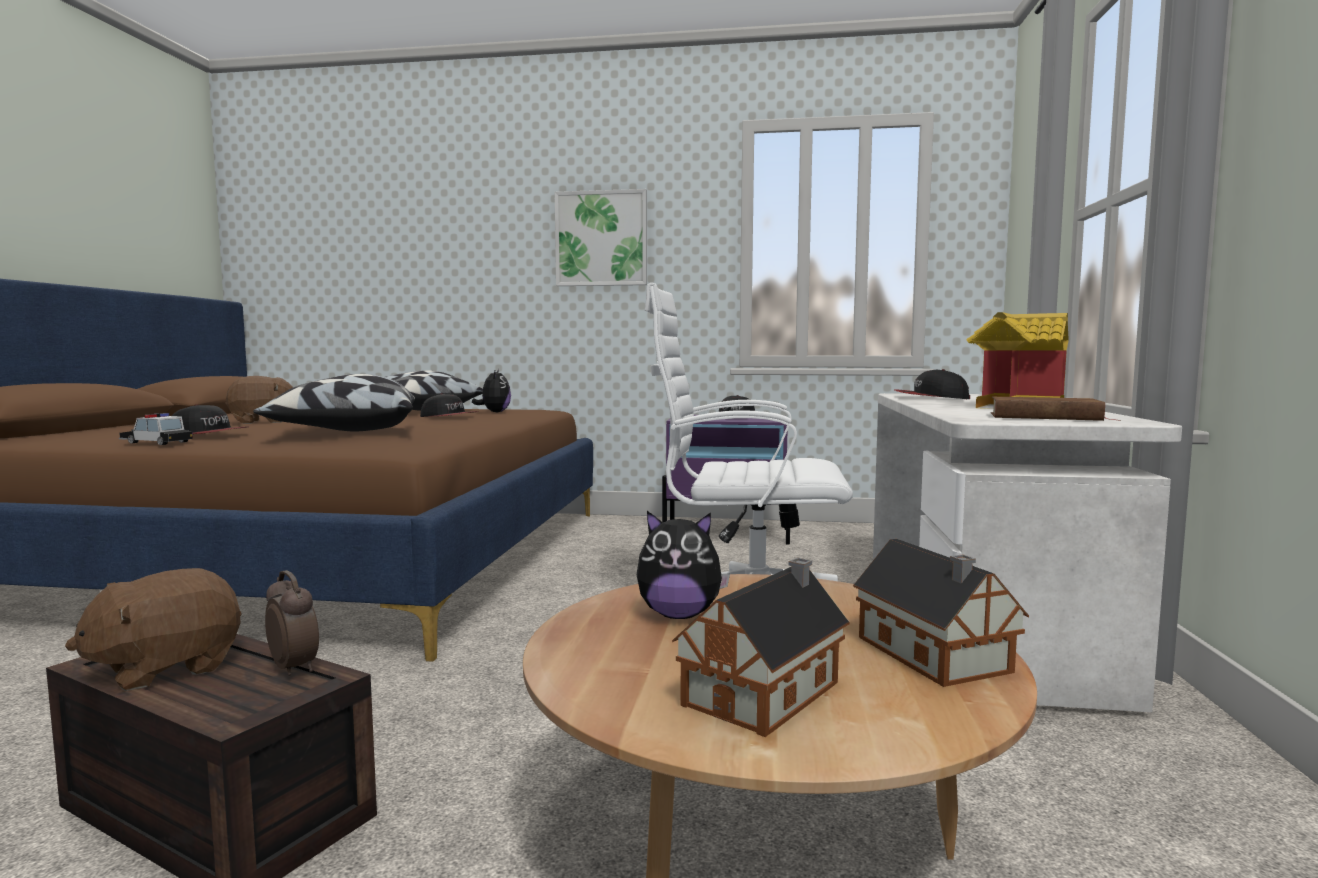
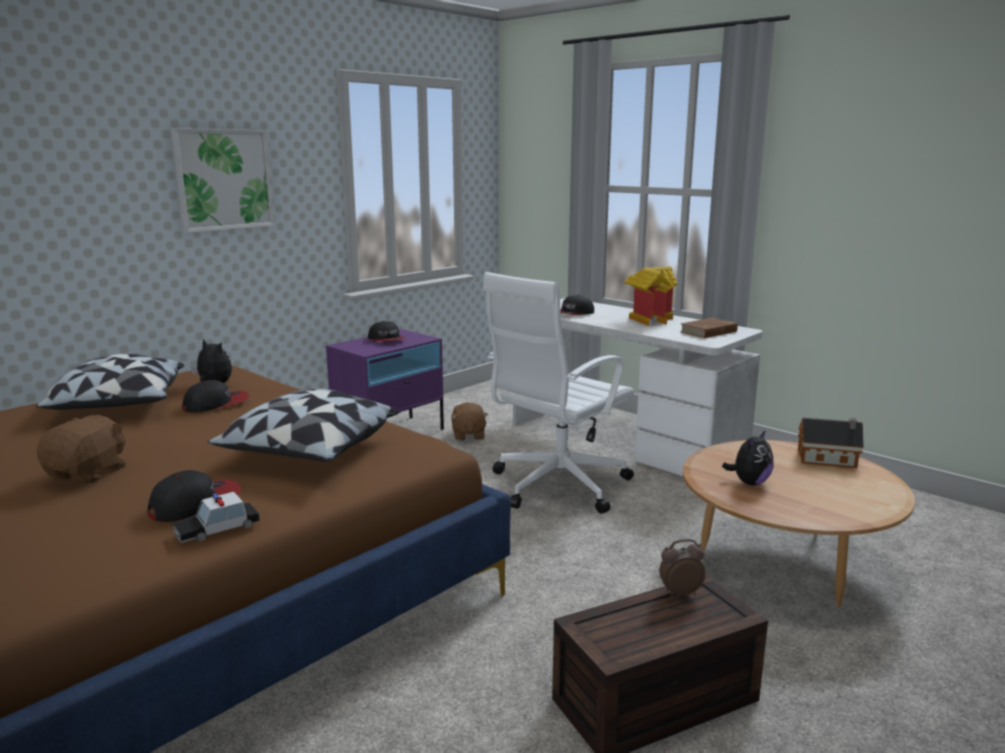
camera: 55 degrees left, 10 degrees up
(166, 668) = (641, 633): brown plush toy -> brown plush toy (468, 435)
(767, 691) = (846, 492): toy house -> none

